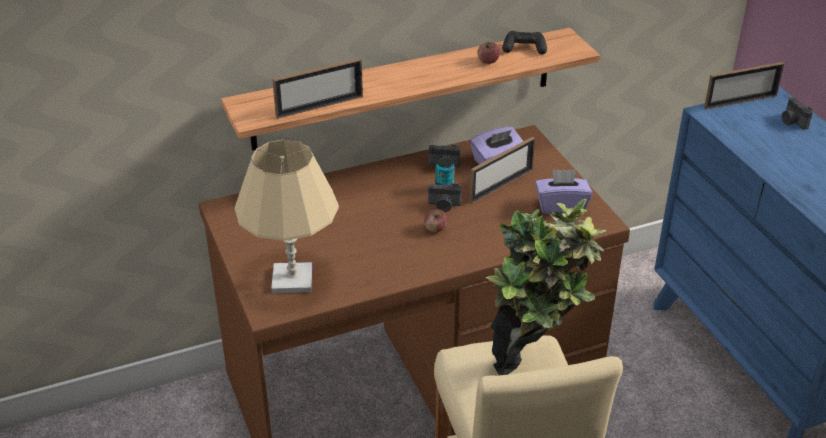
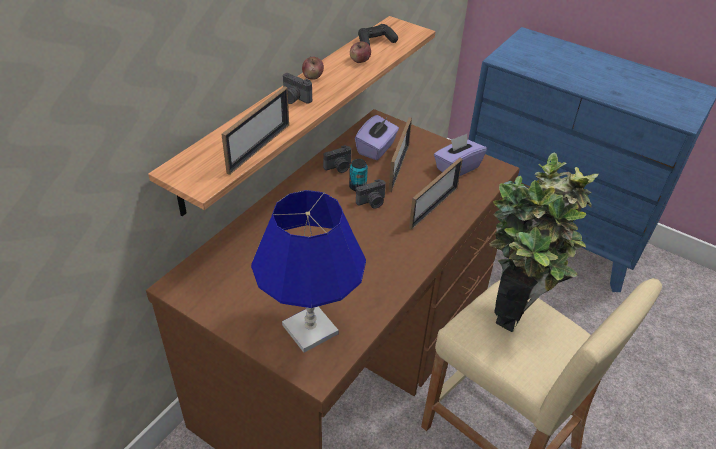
camera: 35 degrees left, 5 degrees up
(293, 279) = (310, 329): beige table lamp -> blue table lamp
(435, 229) = (385, 226): apple -> apple (313, 77)
(740, 102) = (512, 45): picture frame -> picture frame (433, 207)
(792, 122) = (557, 49): camera -> camera (294, 99)

